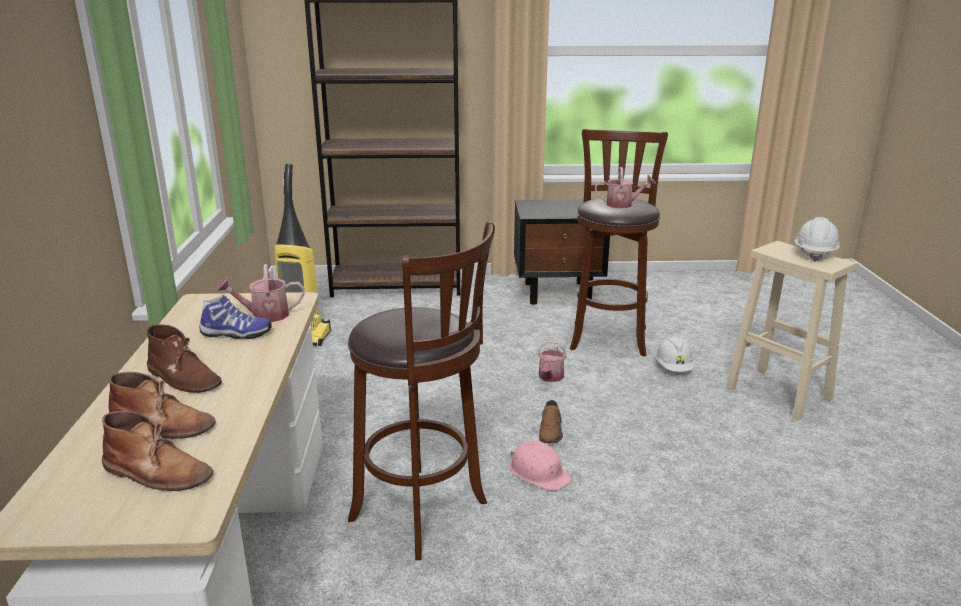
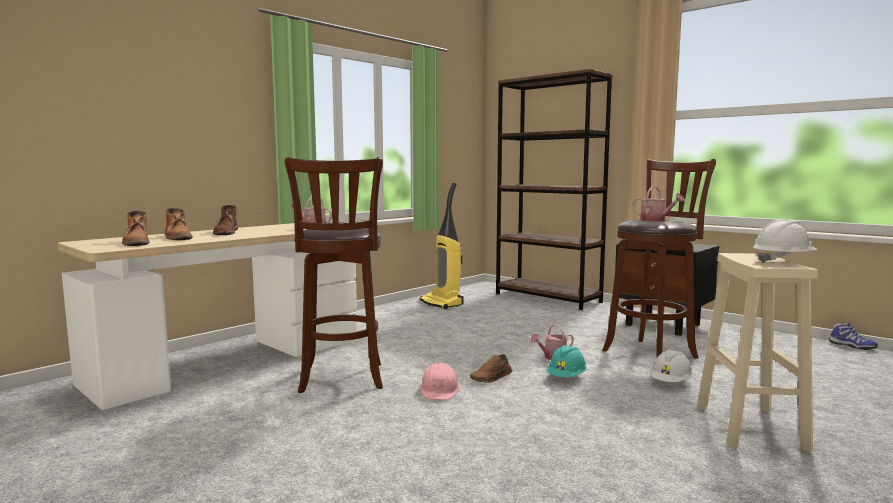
camera: 45 degrees right, 15 degrees down
(235, 334) = (283, 229): shoe -> shoe (851, 346)
(602, 399) = (566, 377): none -> turquoise hard hat

